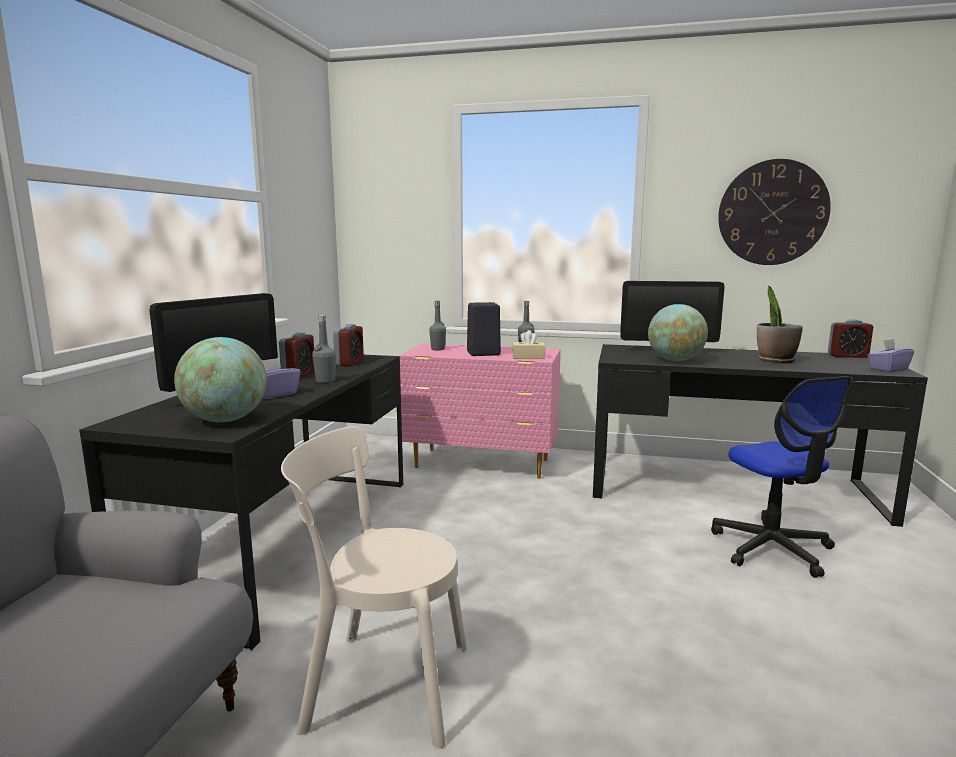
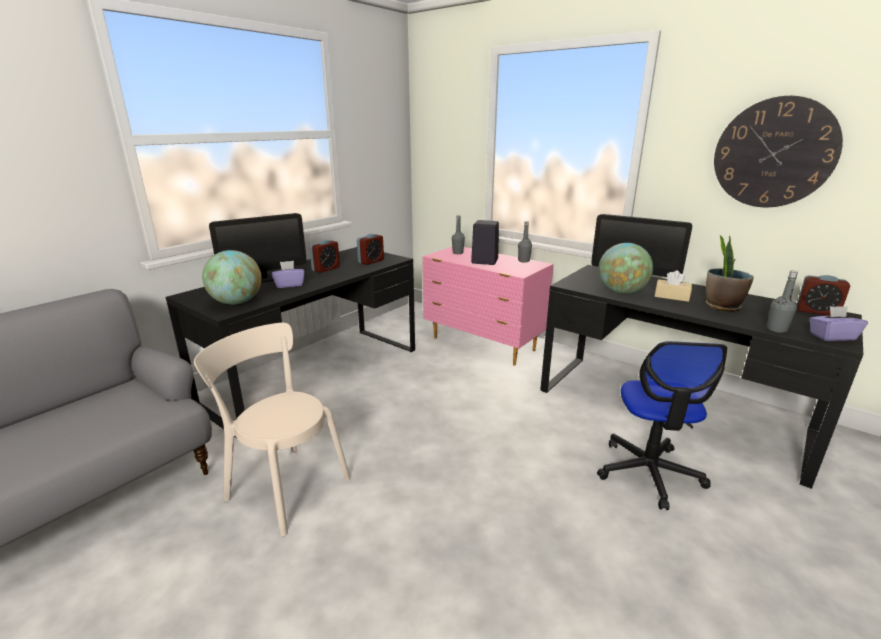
camera: 25 degrees right, 10 degrees up
(325, 381) = (333, 277): grey bottle -> grey bottle (776, 329)
(528, 357) = (513, 270): beige tissue box -> beige tissue box (671, 296)

